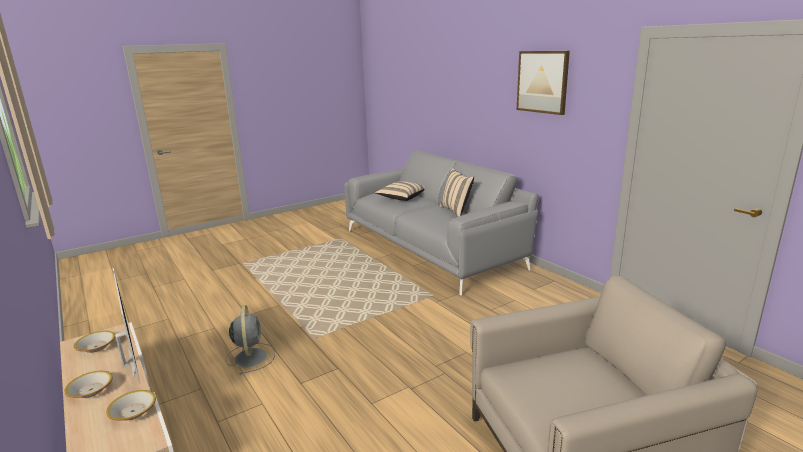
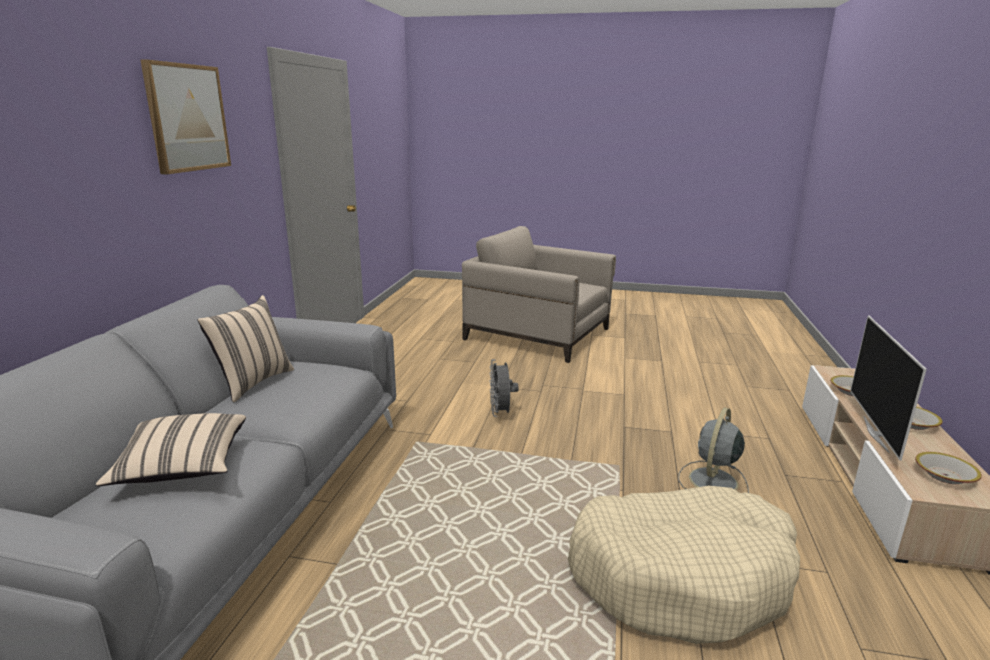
camera: 135 degrees left, 0 degrees up
(248, 308) = (681, 576): none -> beige dog bed
(426, 332) = (501, 413): none -> grey fan

